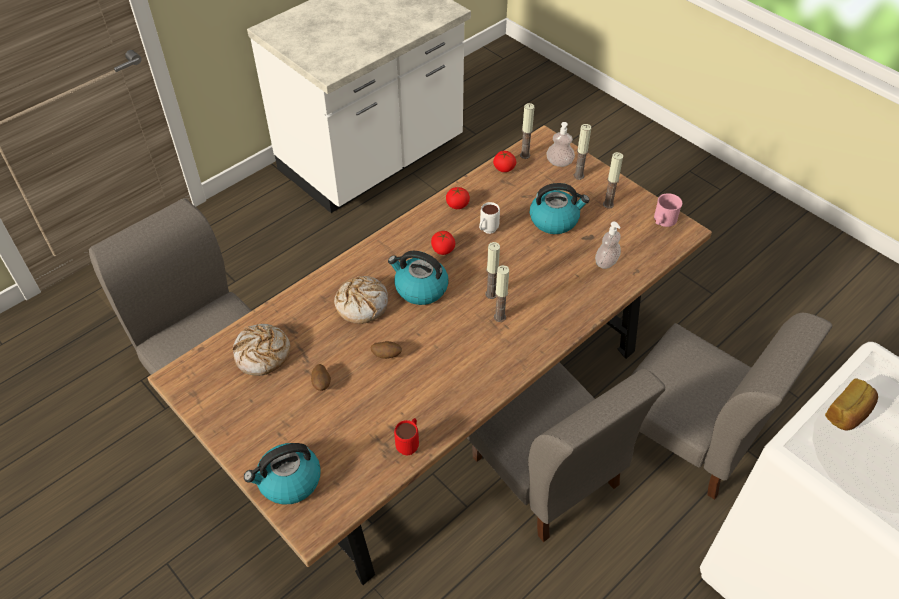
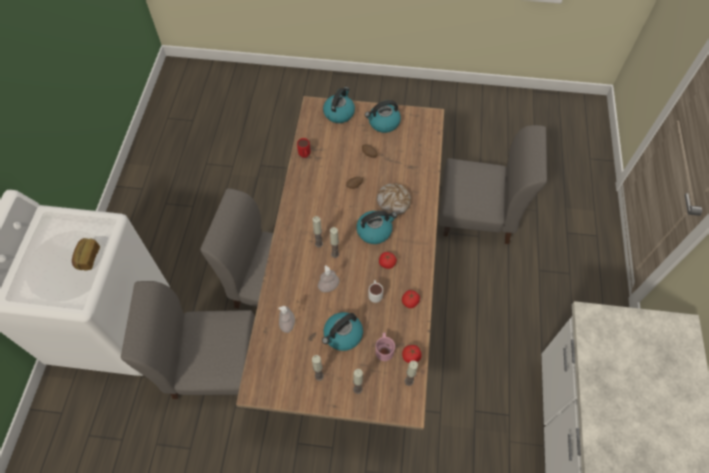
camera: 140 degrees right, 10 degrees up
(249, 415) = (383, 123): none -> kettle
(262, 354) = (409, 148): bread -> none
(559, 162) = (380, 392): soap dispenser -> soap dispenser (328, 287)
(663, 221) = (273, 388): pink mug -> pink mug (384, 349)

